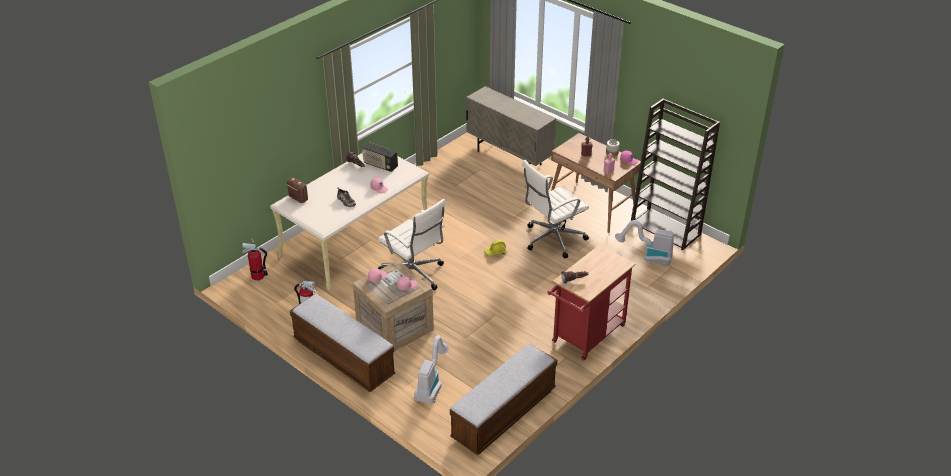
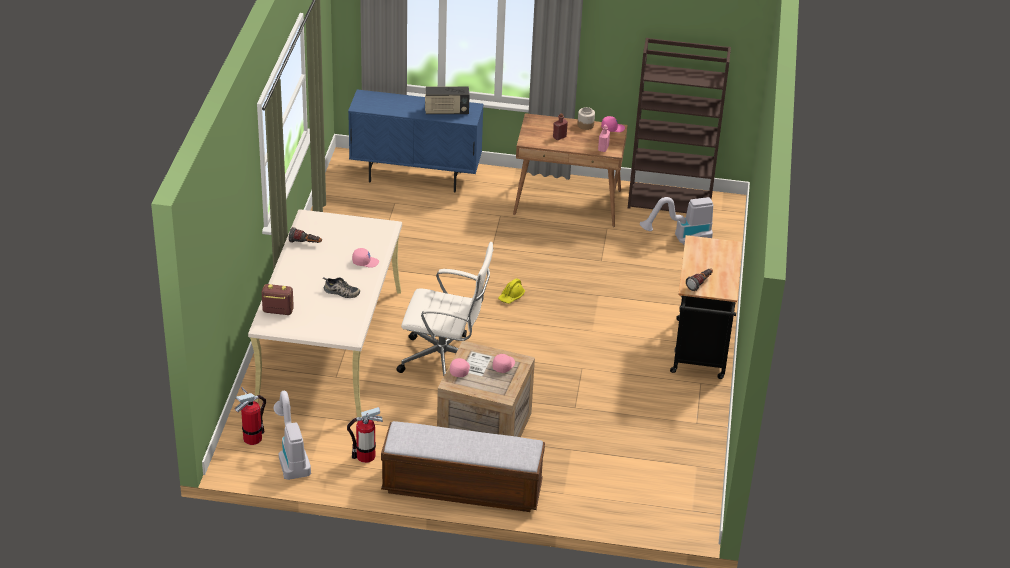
camera: 35 degrees left, 0 degrees up
(380, 165) = (335, 233): radio -> radio (446, 111)
(431, 384) = (590, 474): vacuum cleaner -> vacuum cleaner (291, 456)
(503, 414) = (696, 471): bench -> none
(509, 158) = (415, 177): beige cabinet -> blue cabinet
(552, 239) = (560, 257): white office chair -> none
(585, 337) = (700, 353): red cart -> black cart

